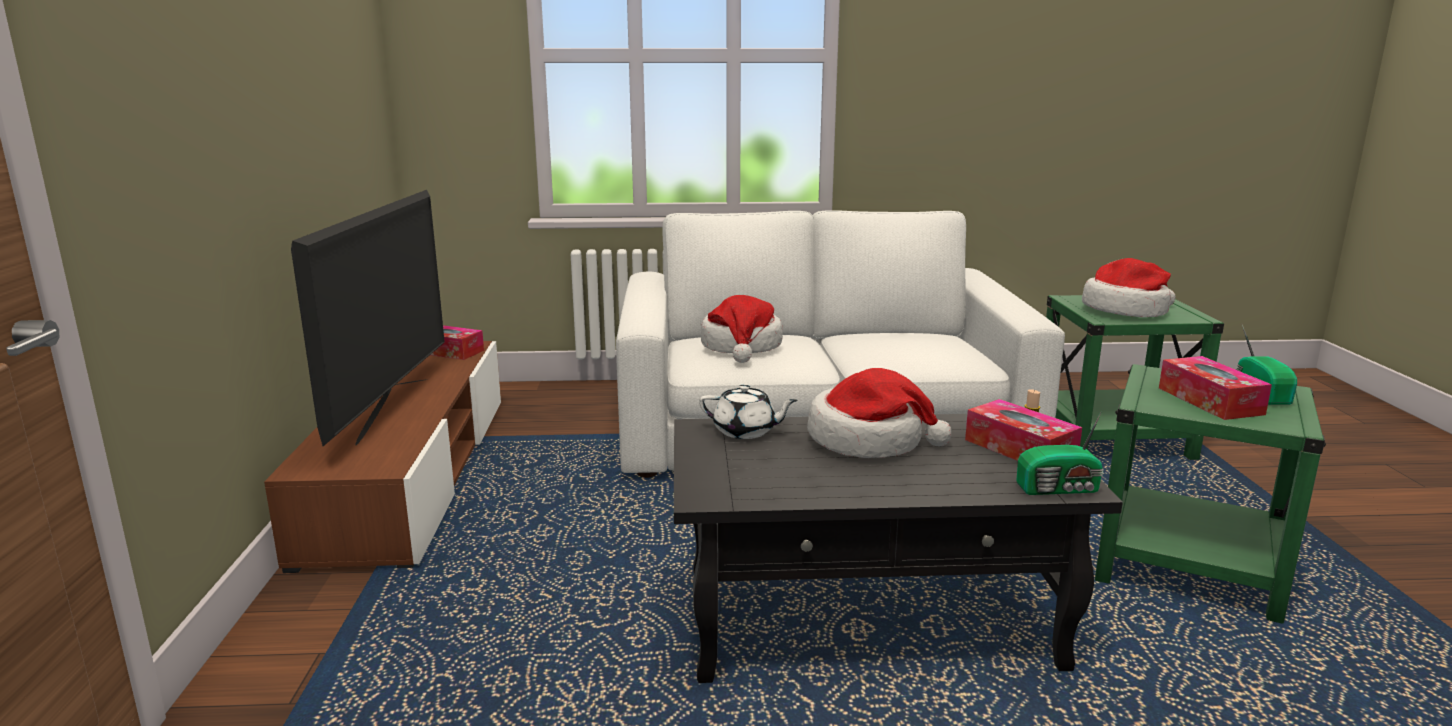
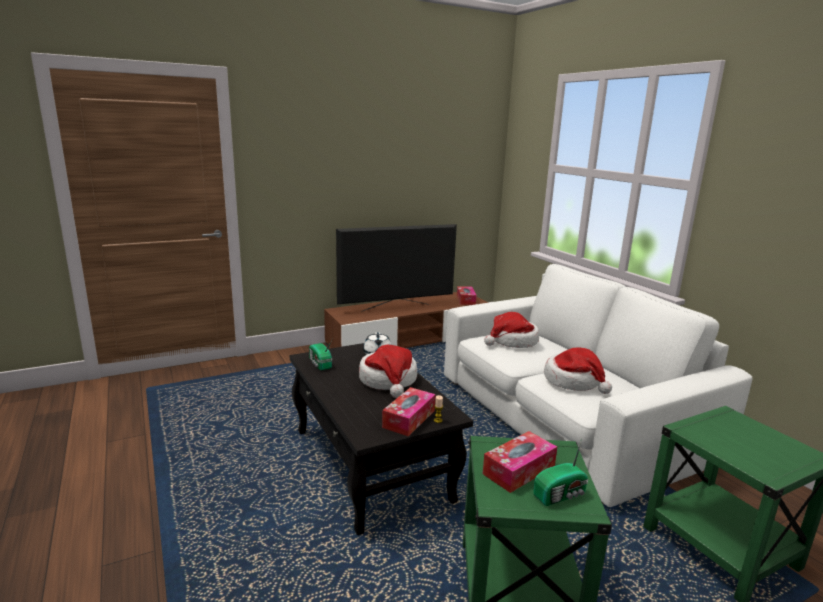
camera: 65 degrees right, 0 degrees up
(1060, 489) = (361, 432): radio -> radio (319, 364)
(1126, 310) = (733, 439): hat -> hat (573, 381)

